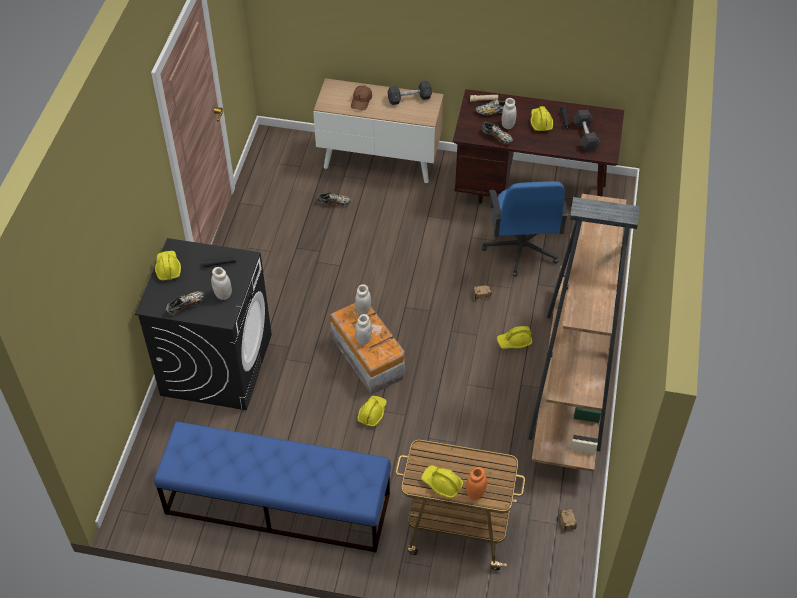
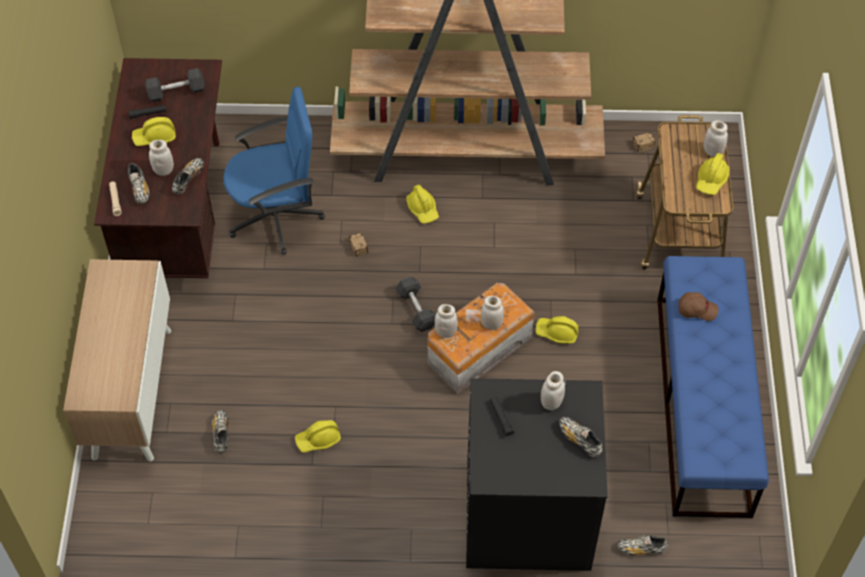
camera: 100 degrees left, 5 degrees up
(165, 431) = (641, 549): none -> shoe
(168, 268) = (523, 477): yellow hard hat -> yellow hard hat (318, 439)
(361, 101) = (113, 353): brown cap -> brown cap (697, 309)
(409, 98) = (103, 296): grey dumbbell -> grey dumbbell (416, 309)
(475, 493) = (713, 151): orange jar -> white jar

